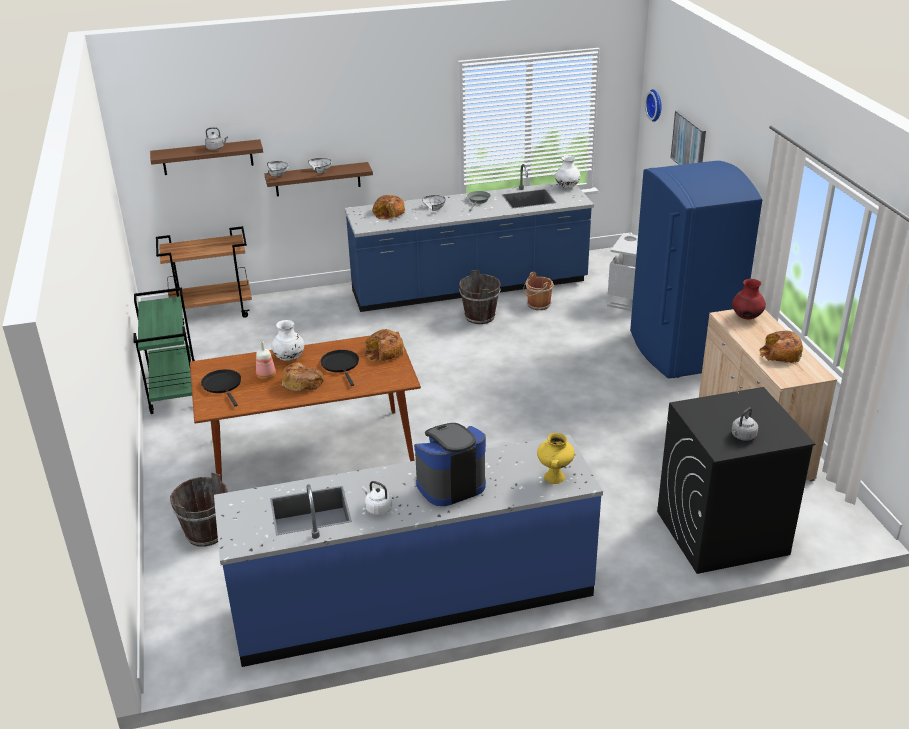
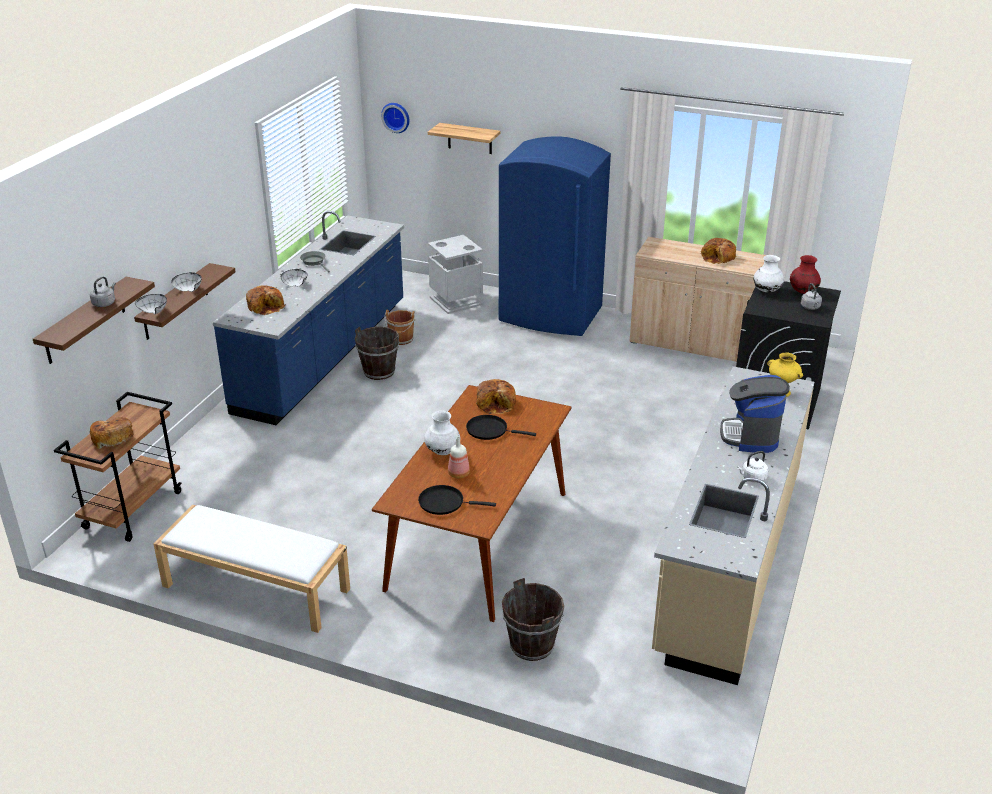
camera: 55 degrees left, 0 degrees up
(173, 390) = (254, 588): green cart -> white bench
(303, 382) = (495, 458): bread -> bread (112, 437)
(413, 598) = (728, 560): blue counter -> beige counter
(567, 187) = (355, 221): white vase -> white vase (767, 291)
(689, 144) = (470, 138): picture -> shelf
(746, 317) = (658, 247): red vase -> red vase (803, 291)

